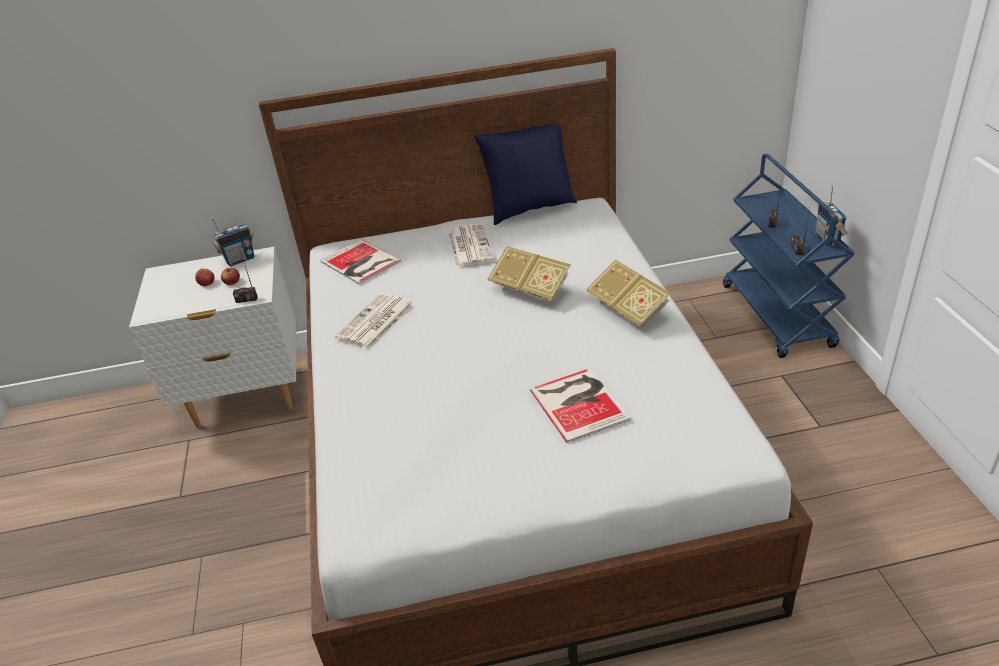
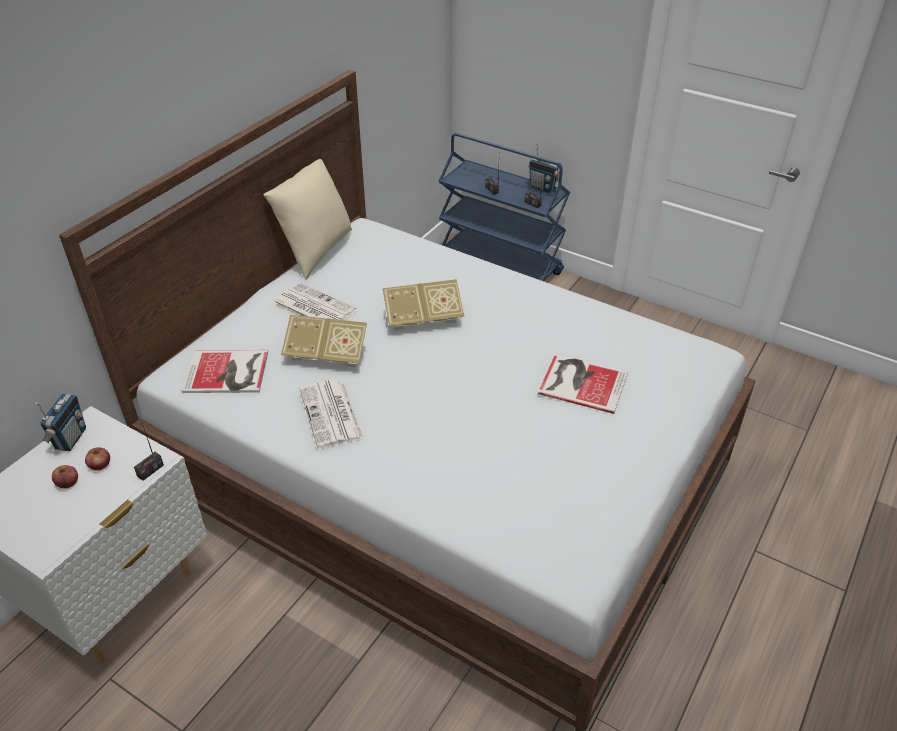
camera: 50 degrees left, 5 degrees up
(529, 208) = (315, 252): blue pillow -> beige pillow
(628, 310) = (516, 297): book -> book (327, 355)

